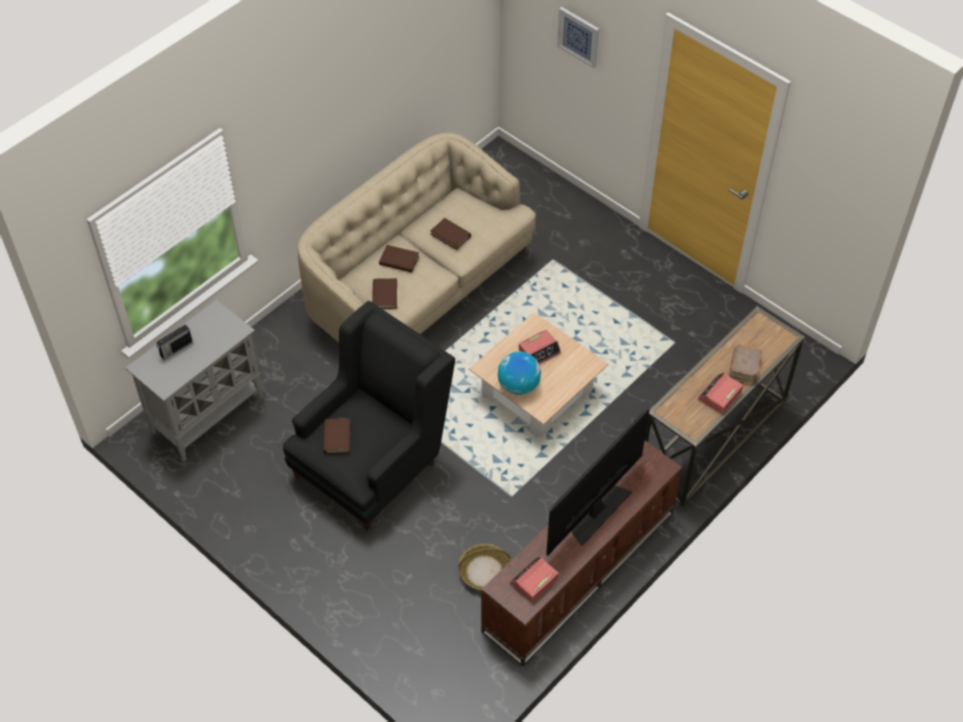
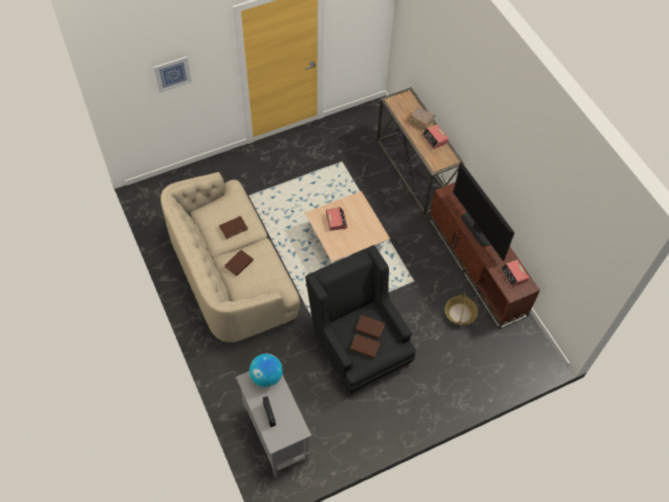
camera: 70 degrees left, 5 degrees up
(384, 295) = (264, 281): brown book -> brown book (370, 328)
(518, 385) = (357, 240): globe -> globe (266, 377)

